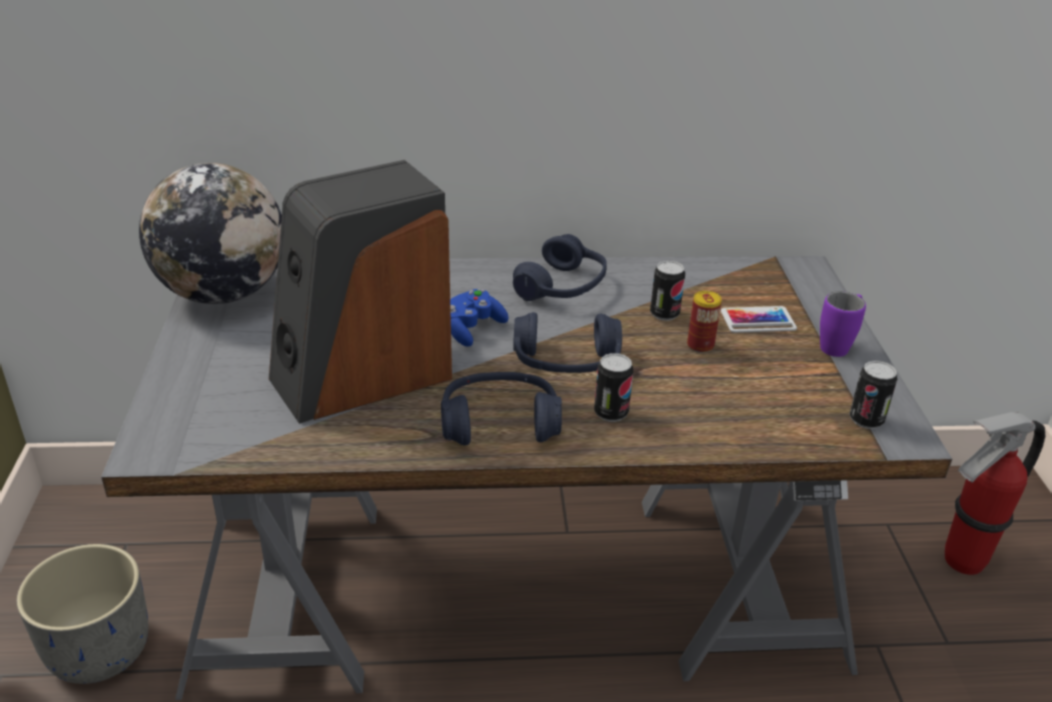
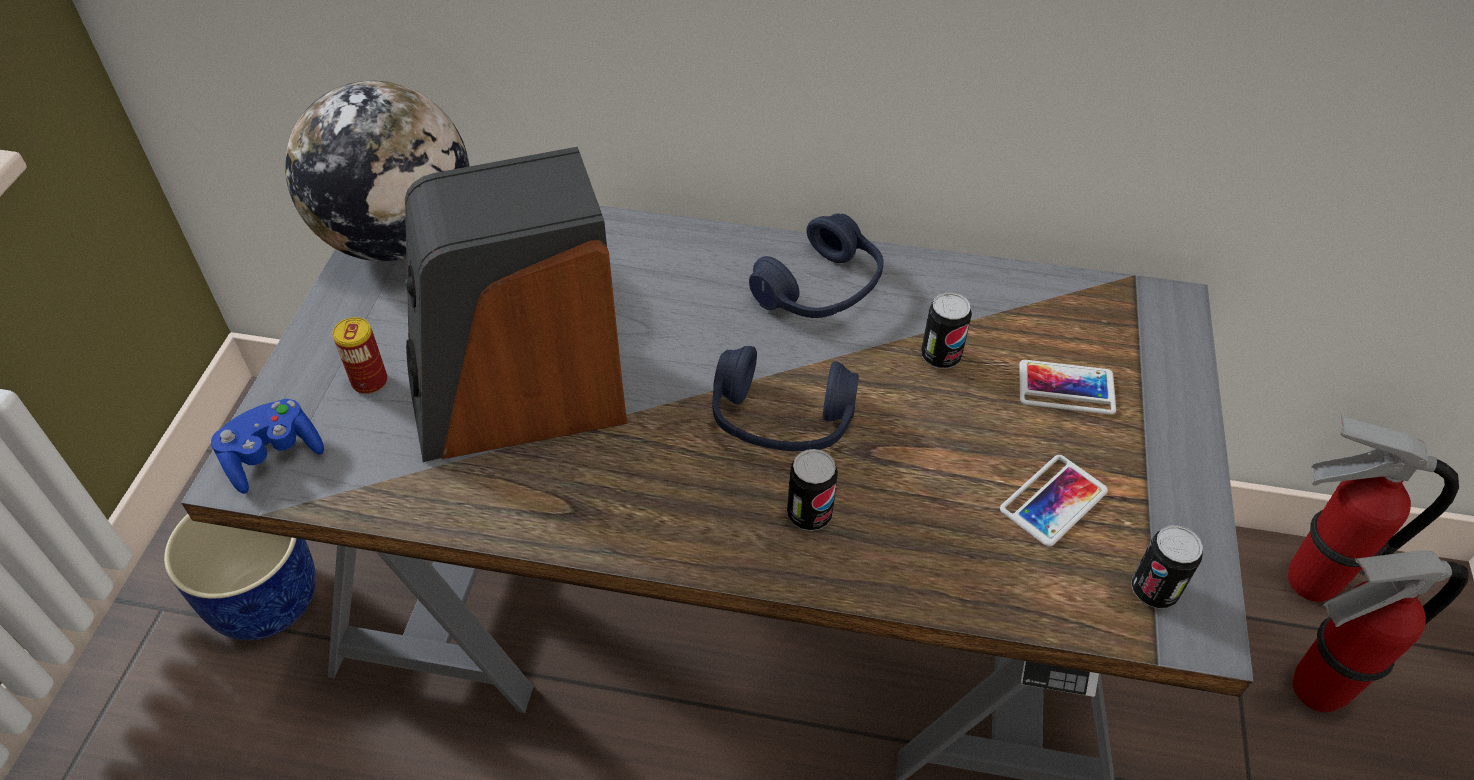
camera: 15 degrees right, 15 degrees up
(100, 649) = (266, 597): grey planter -> blue planter
(471, 329) = (679, 343): blue game controller -> blue game controller (273, 456)
(499, 423) = (662, 505): blue headphones -> none
(700, 345) = (969, 420): can -> can (369, 381)
(777, 381) = (1053, 500): none -> phone
(838, 345) = (1164, 450): purple mug -> none
(931, 494) = (1308, 581): none -> fire extinguisher

